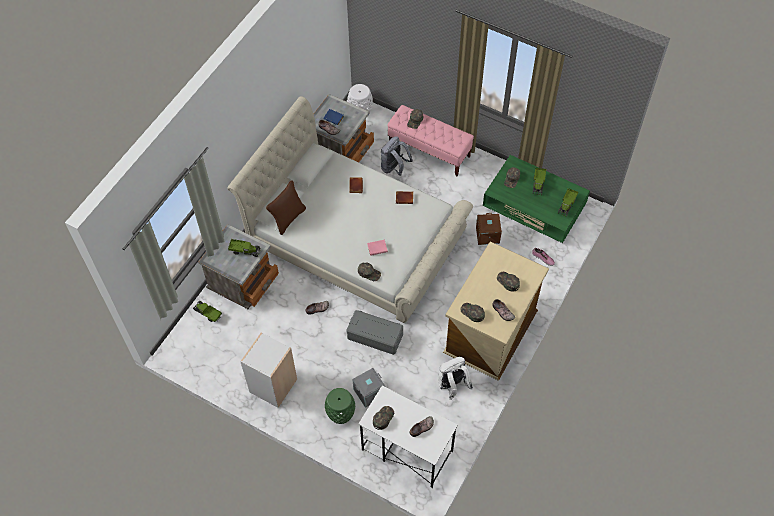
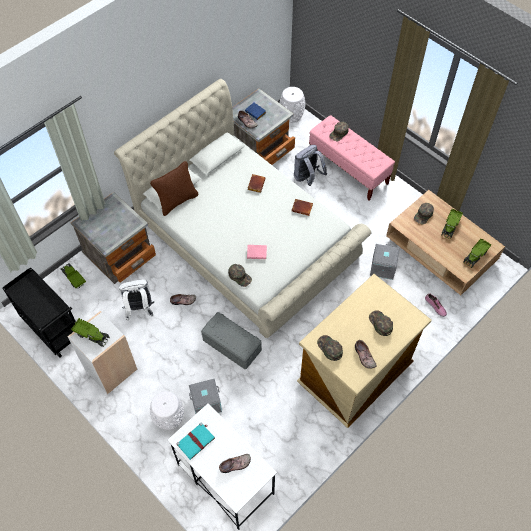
camera: 15 degrees right, 0 degrees up
(208, 366) = (54, 331): none -> black cart
(245, 250) = (120, 222): toy truck -> toy truck (92, 335)
(340, 413) = (169, 418): green stool -> white stool
(383, 418) = (196, 441): green cap -> turquoise book
(452, 386) = (296, 420): white backpack -> white backpack (139, 309)
(487, 235) = (382, 267): brown storage box -> grey storage box
(534, 207) = (440, 250): green coffee table -> brown coffee table

